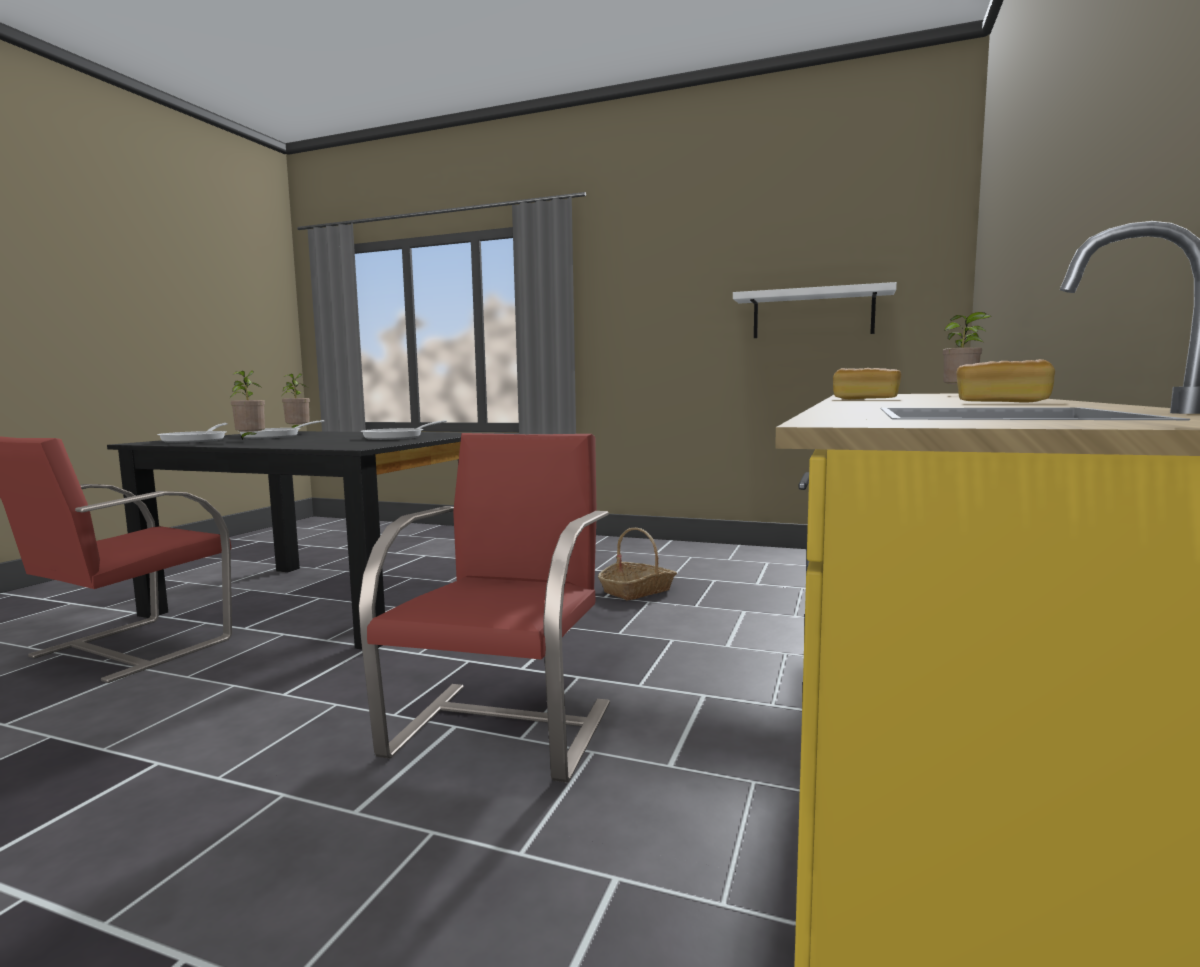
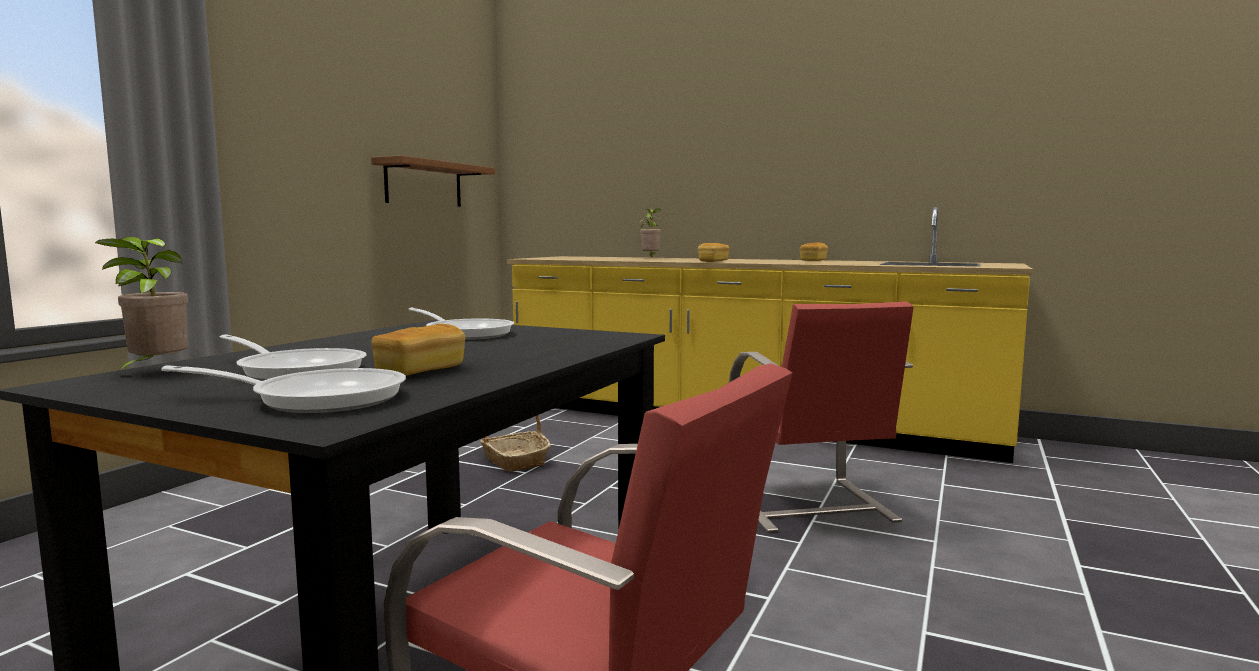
camera: 85 degrees left, 0 degrees up
(250, 441) = (420, 371): potted plant -> bread
(504, 727) = (810, 506): red chair -> red chair turned 120 degrees counterclockwise
(812, 314) = (424, 184): white shelf -> brown shelf

